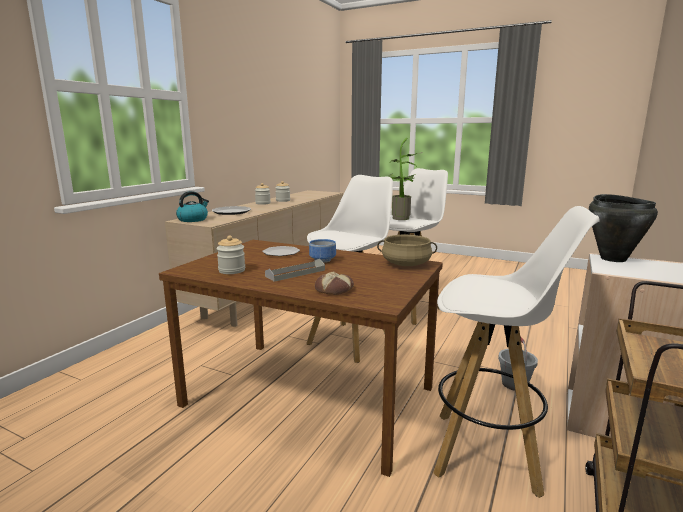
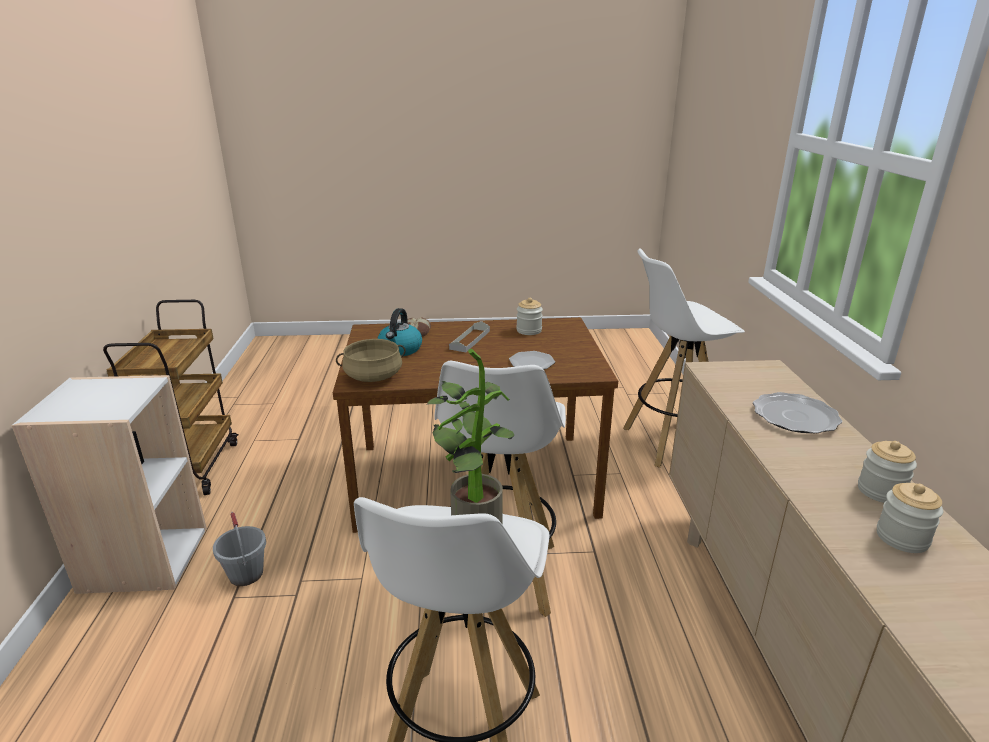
camera: 150 degrees right, 10 degrees up
(193, 219) = (762, 373): kettle -> kettle (400, 350)
(323, 260) = (468, 361): bowl -> none
(488, 452) = (291, 484): white stool -> white stool (670, 441)
(613, 259) = (109, 410): black cooking pot -> none

